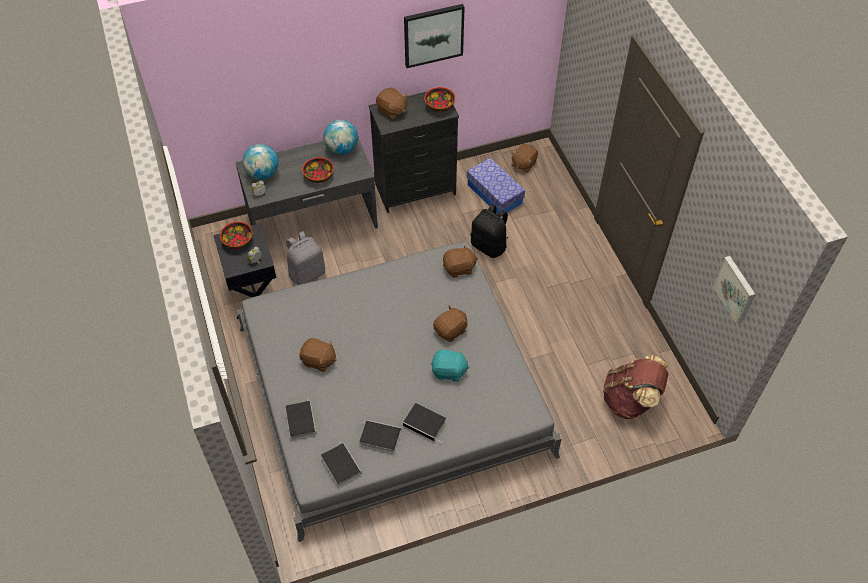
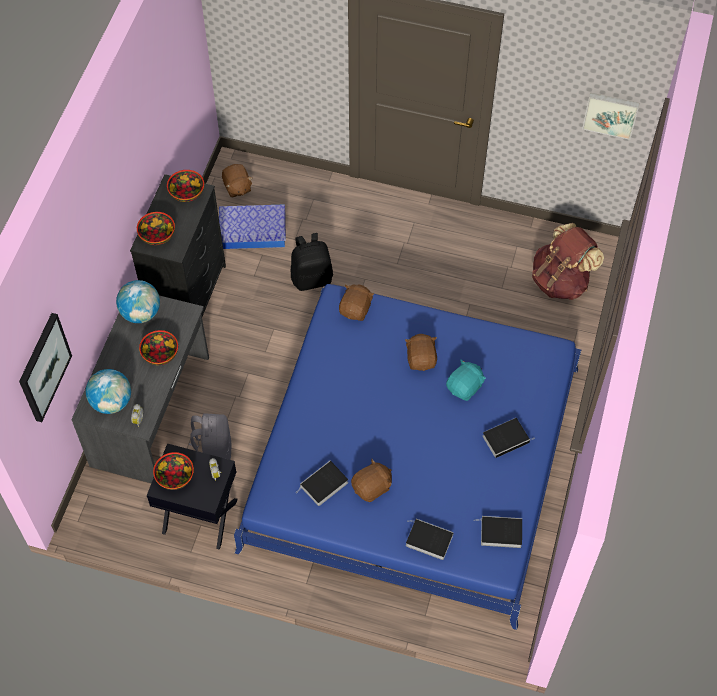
camera: 55 degrees left, 5 degrees up
(379, 437) = (494, 485): book -> book (323, 485)
(392, 111) = (156, 235): brown plush toy -> bowl
(393, 390) = (413, 457): grey bed -> blue bed
(433, 35) = (145, 130): picture -> picture (43, 367)

